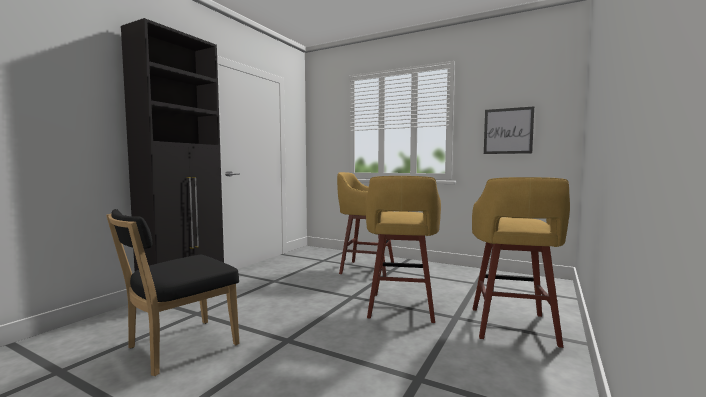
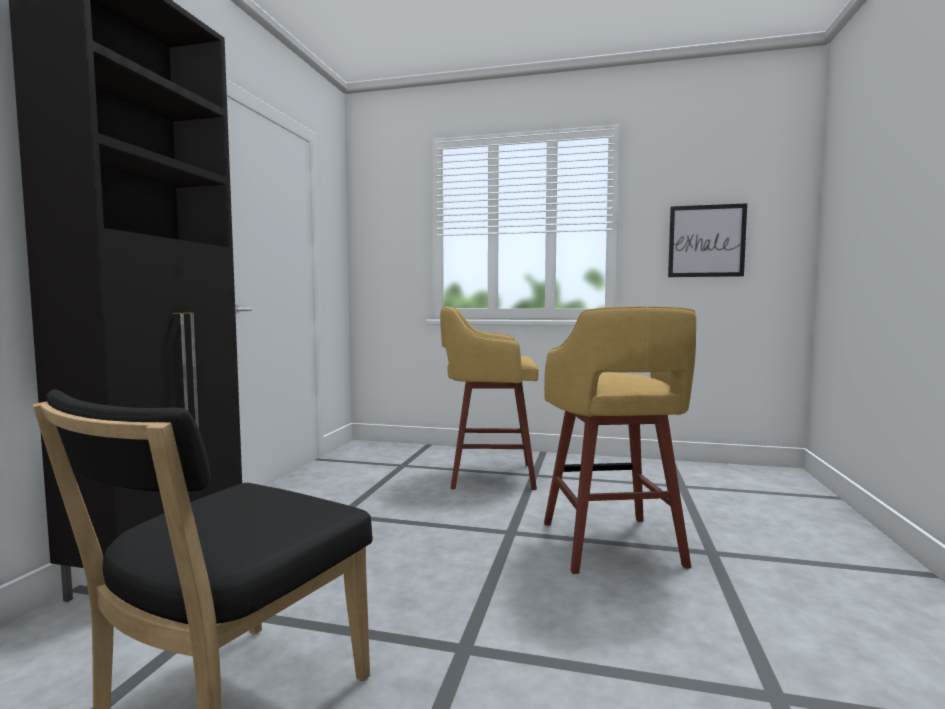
camera: 15 degrees left, 0 degrees up
(512, 327) = (810, 560): yellow stool -> none

